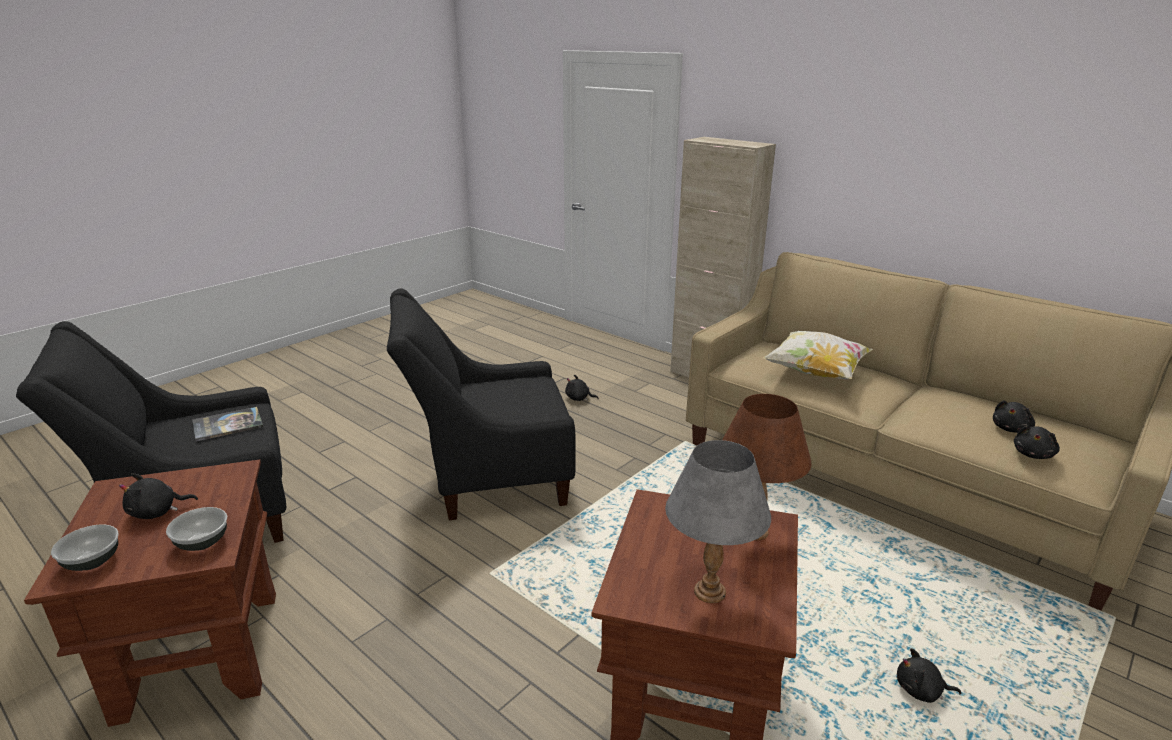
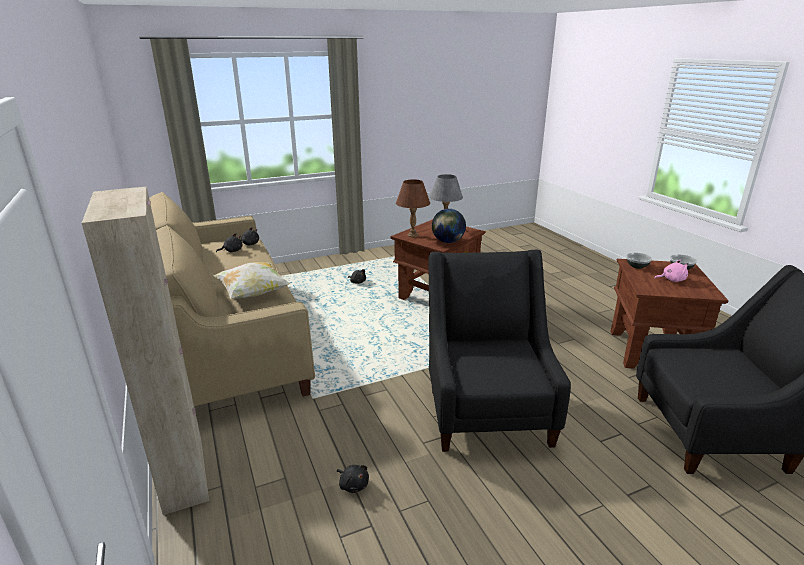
camera: 155 degrees left, 0 degrees up
(157, 512) = (671, 280): black plush toy -> pink plush toy
(228, 425) = (706, 375): book -> none
(487, 477) = (487, 409): black armchair -> black armchair turned 105 degrees counterclockwise
(653, 526) = (447, 241): none -> globe

